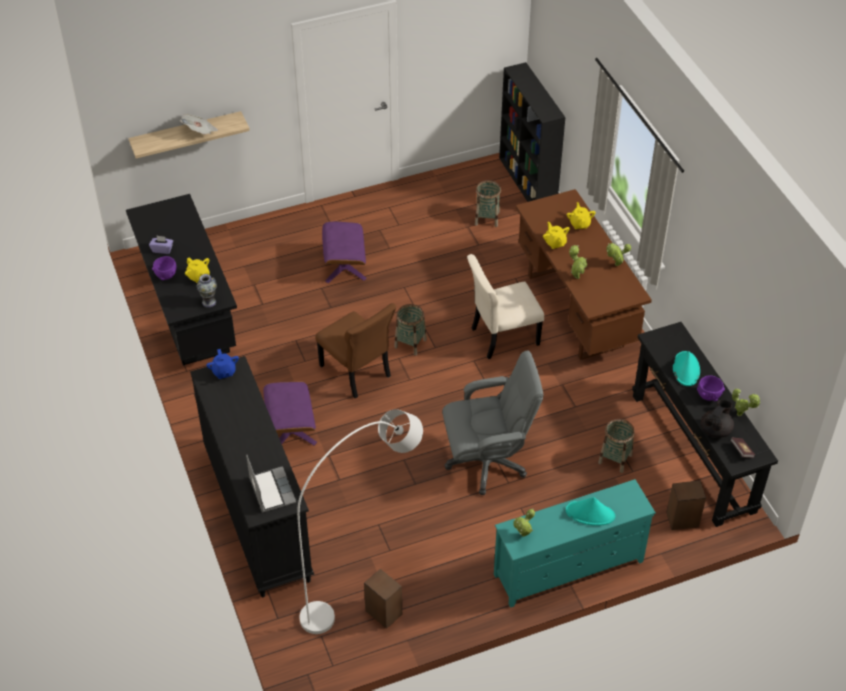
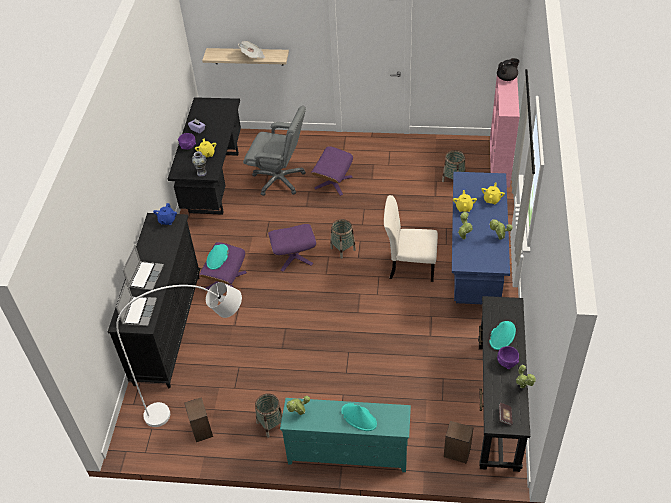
camera: 30 degrees right, 0 degrees up
(247, 447) = (145, 276): none -> laptop
(282, 402) = (217, 257): none -> turquoise hat
(357, 373) = (294, 257): brown chair -> purple ottoman
(488, 461) = (341, 352): grey office chair -> grey office chair (279, 179)
(528, 183) = (499, 163): black bookcase -> pink bookcase
(575, 311) = (476, 266): brown desk -> blue desk
(615, 459) = (435, 386): basket -> basket (271, 424)
(716, 430) = (495, 391): black teapot -> black teapot (507, 78)

